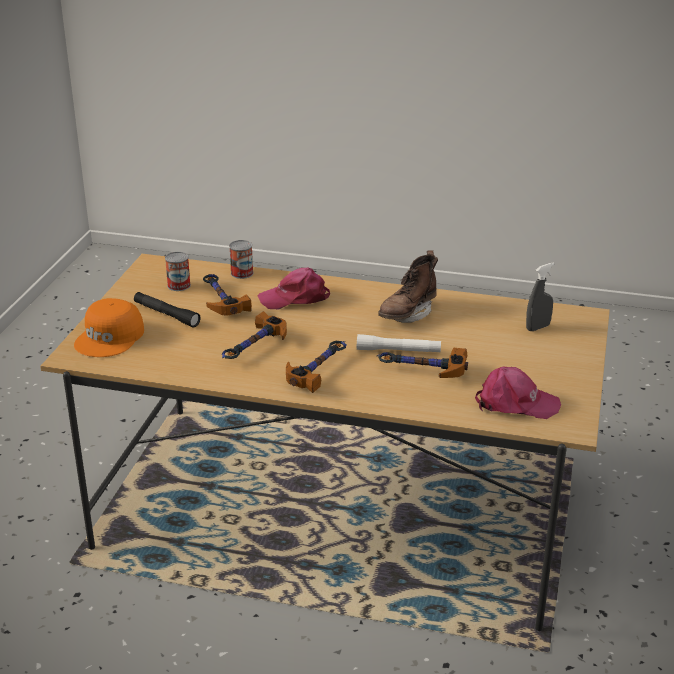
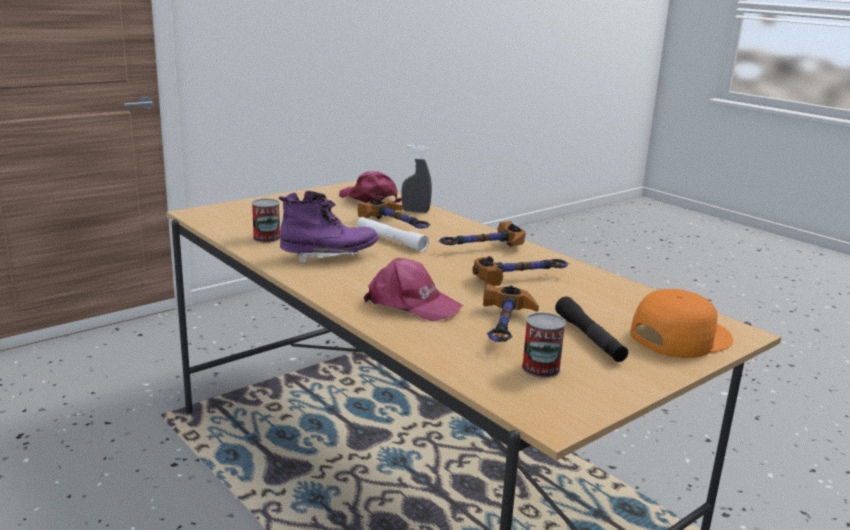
camera: 145 degrees left, 10 degrees down
(242, 273) = (433, 353): can -> can (266, 238)
(407, 314) = (329, 257): brown boot -> purple boot
(538, 327) = (250, 219): grey spray bottle -> grey spray bottle (415, 211)

